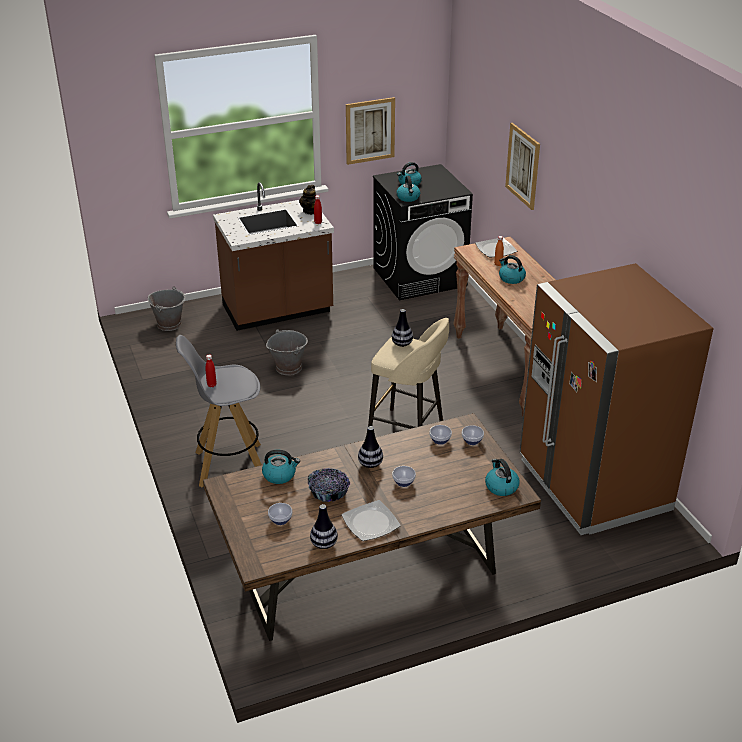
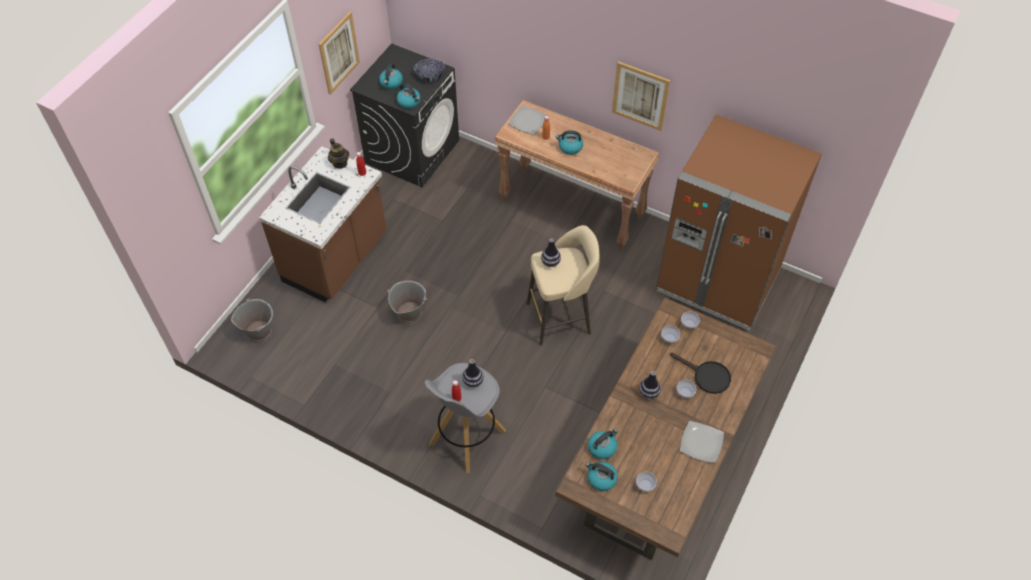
camera: 40 degrees left, 20 degrees up
(324, 544) = (692, 483): vase -> vase (473, 381)
(328, 492) = (648, 437): bowl -> bowl (429, 75)
(440, 483) = (706, 376): none -> black frying pan
(501, 486) = (744, 352): kettle -> kettle (601, 479)
(523, 166) = (531, 42): picture -> picture (640, 96)

